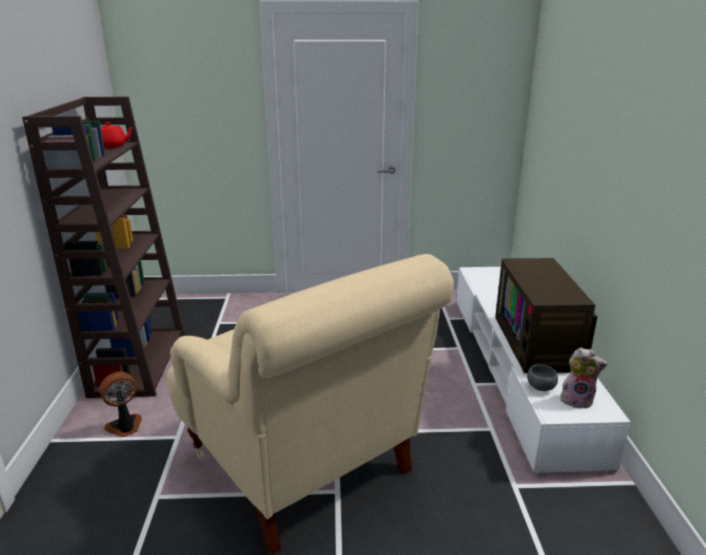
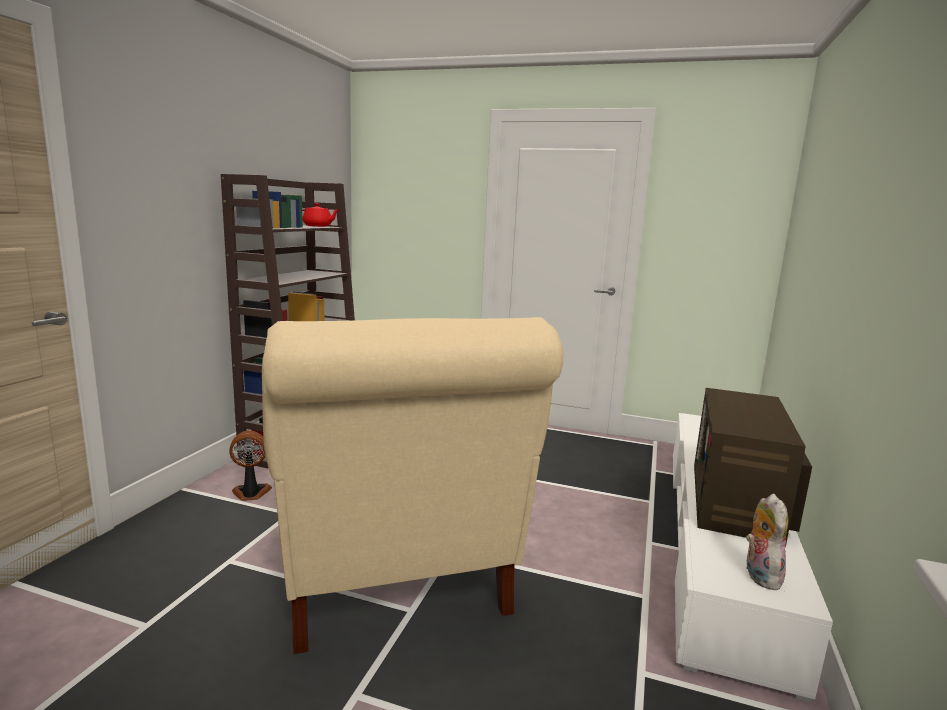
camera: 20 degrees right, 10 degrees down
(540, 387) = (711, 548): grey bowl -> none
(577, 400) = (759, 575): plush toy -> plush toy turned 120 degrees counterclockwise

